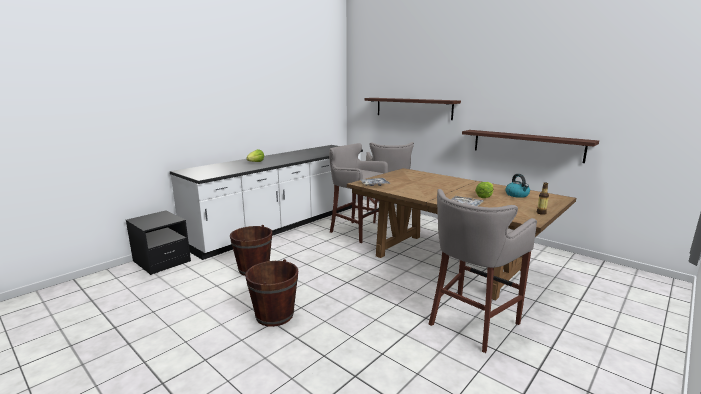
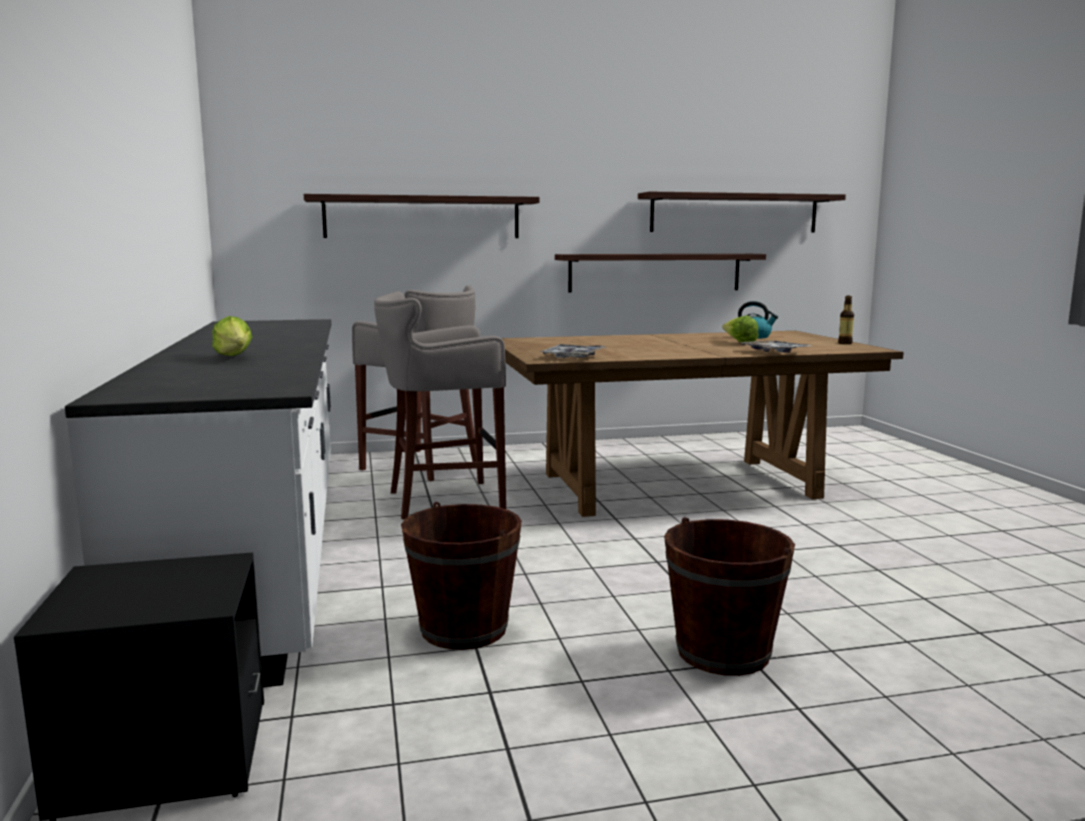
camera: 55 degrees left, 5 degrees down
(471, 324) = (876, 527): grey stool -> none
(588, 112) = (734, 213): none -> shelf

